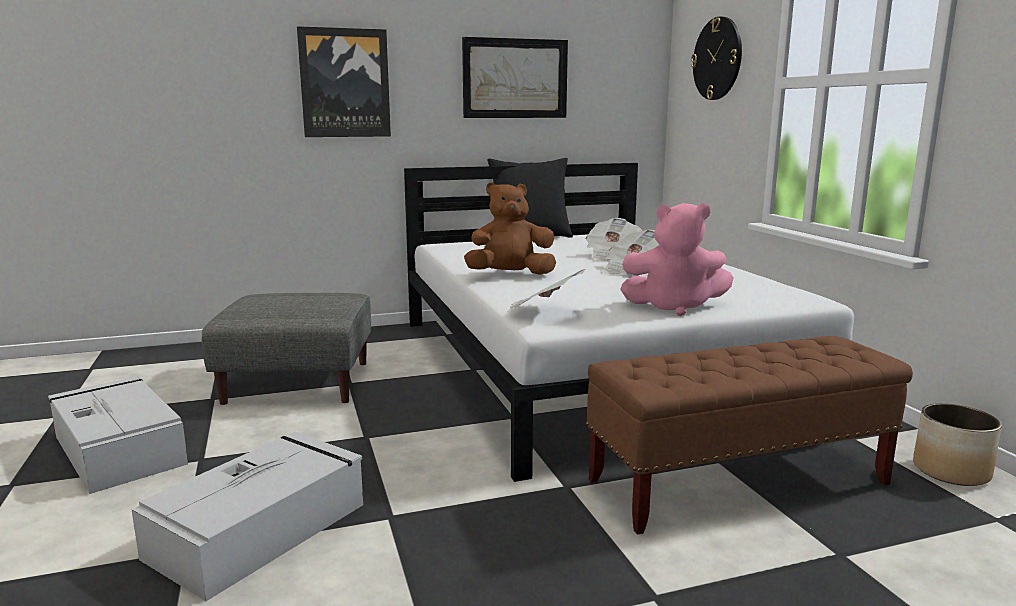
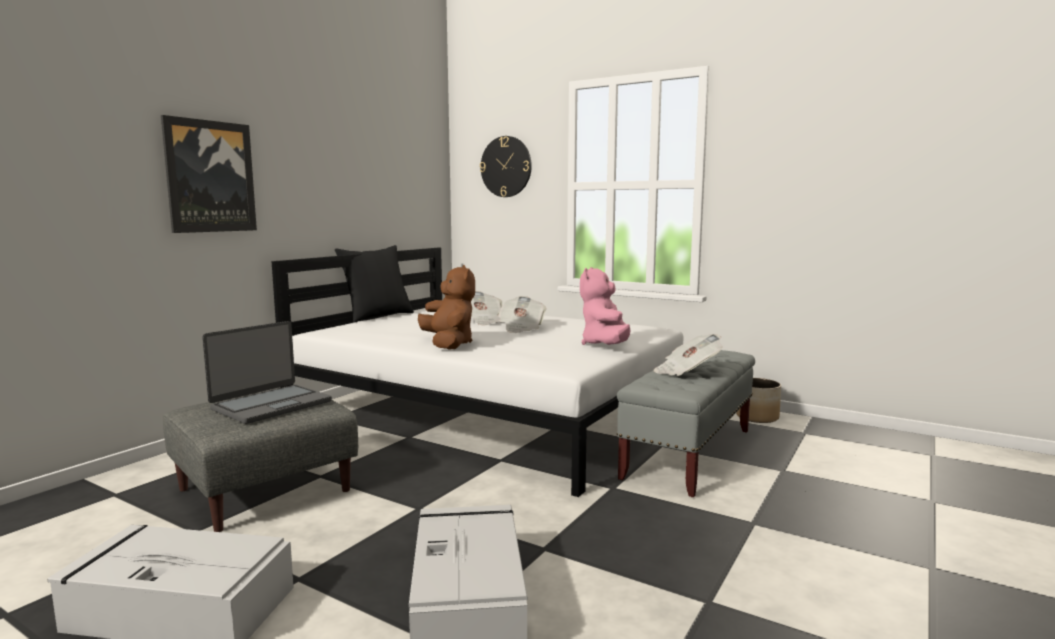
camera: 40 degrees left, 5 degrees down
(301, 305) = (271, 405): none -> laptop
(510, 275) = (449, 344): brown plush toy -> brown plush toy turned 120 degrees clockwise
(515, 78) = (352, 176): picture -> none
(543, 312) = (544, 362): newspaper -> newspaper (687, 372)
(674, 307) = (606, 345): pink plush toy -> pink plush toy turned 135 degrees clockwise
(738, 483) = (689, 453): brown bench -> grey bench

